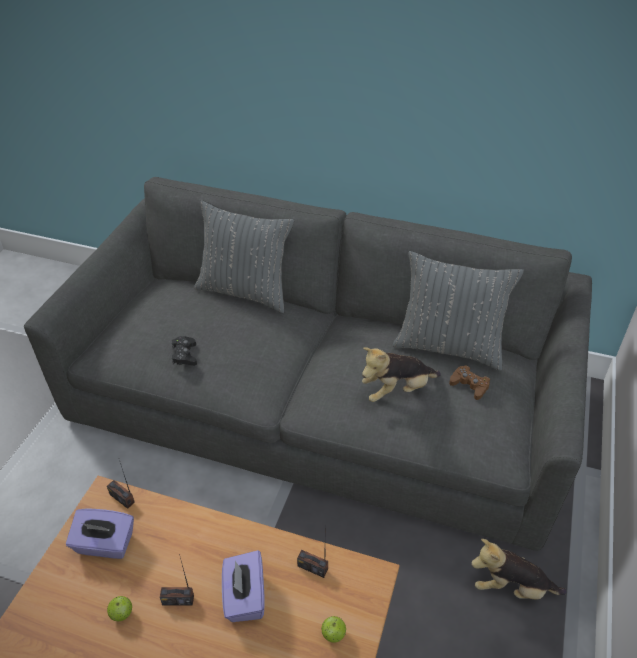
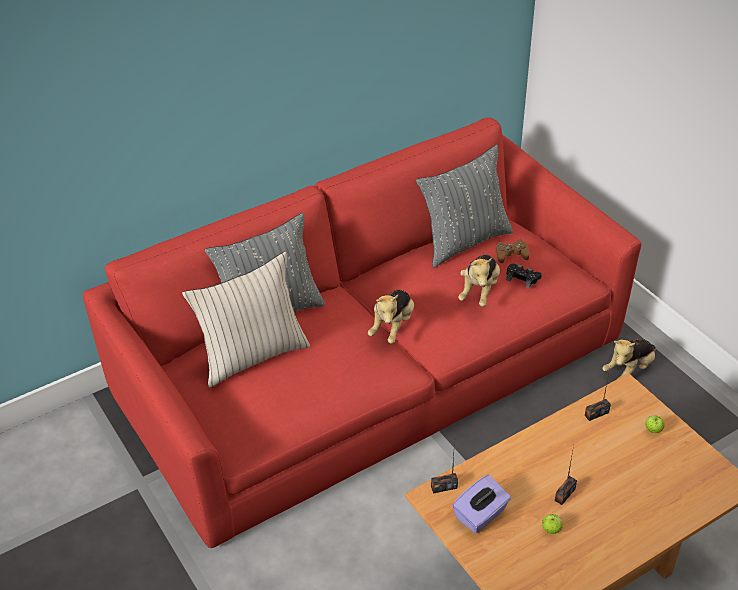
camera: 50 degrees left, 0 degrees up
(184, 355) = (312, 386): black game controller -> black game controller (522, 278)
(187, 307) = (252, 355): none -> beige pillow
(244, 597) = (591, 459): purple tissue box -> none
(301, 364) = (393, 326): none -> plush toy
(319, 399) = (370, 367): grey sofa -> red sofa

